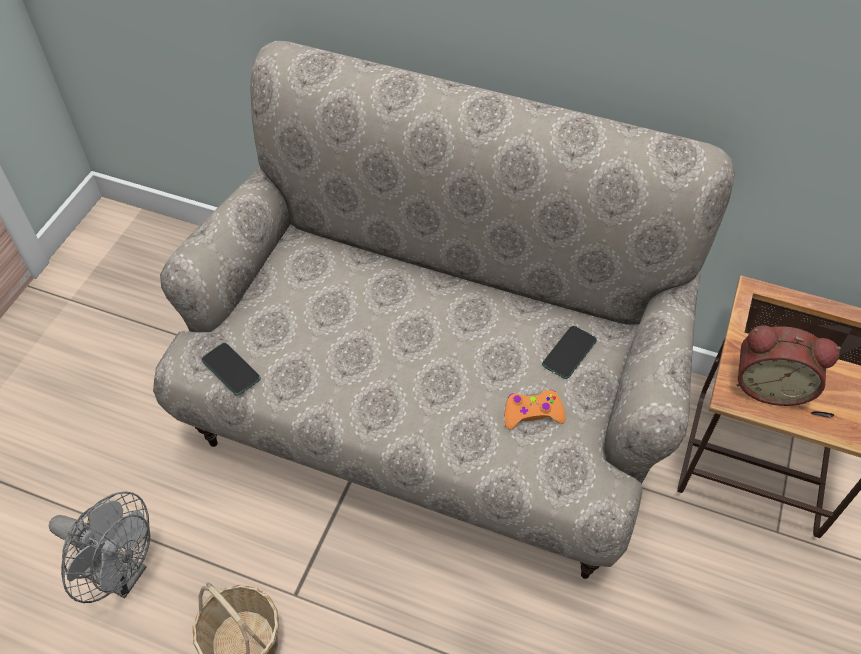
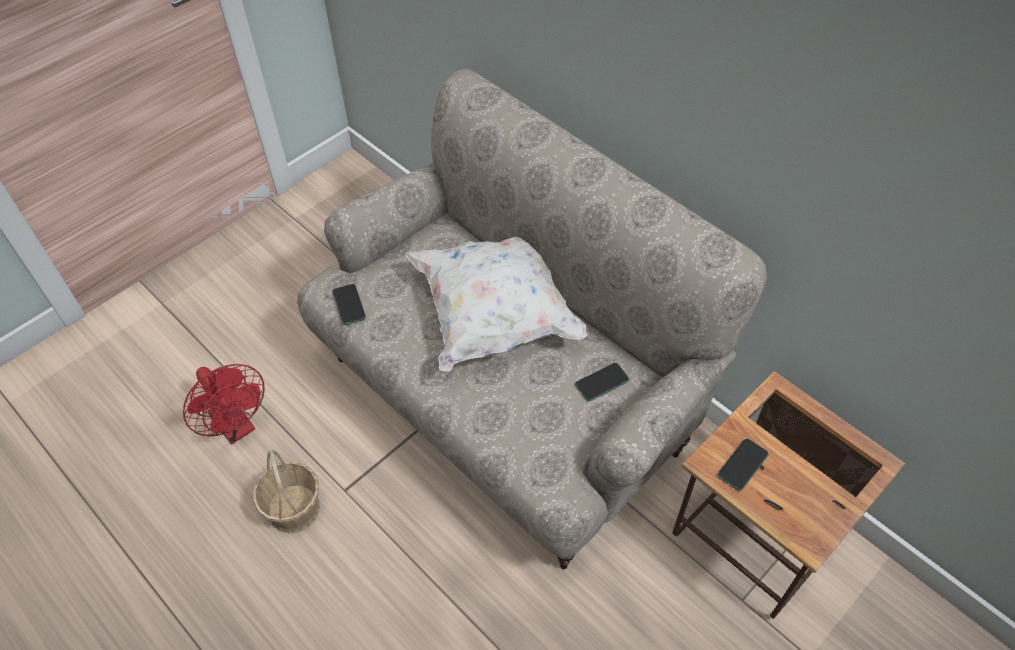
camera: 25 degrees right, 0 degrees up
(121, 574) = (237, 427): grey fan -> red fan
(411, 320) = (495, 315): none -> white pillow
(532, 413) = (546, 417): orange game controller -> none
(769, 384) = (742, 465): alarm clock -> phone

